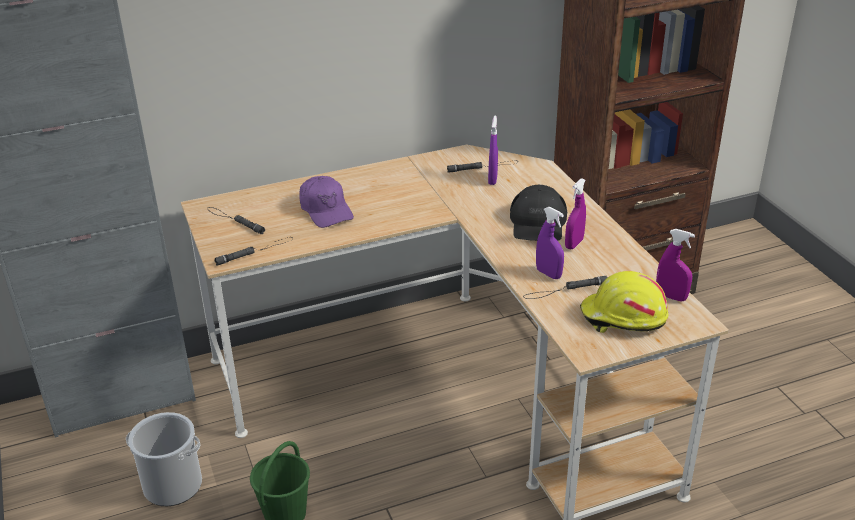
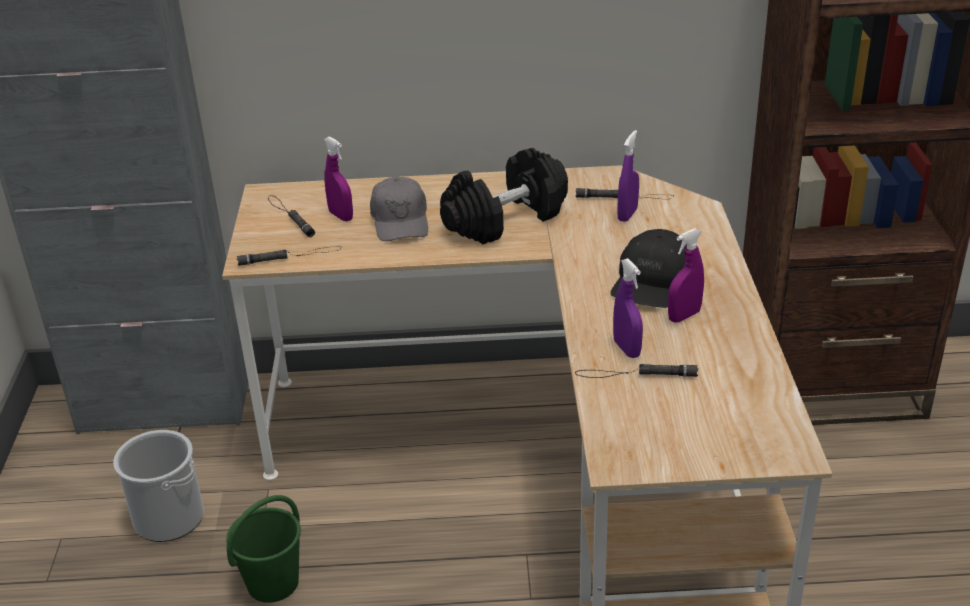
camera: 20 degrees right, 0 degrees up
(326, 210) = (400, 221): purple cap -> grey cap
(405, 196) = (505, 219): none -> black dumbbell
(623, 317) = (691, 426): yellow hard hat -> none
(671, 297) = (775, 411): purple spray bottle -> purple spray bottle (341, 216)

